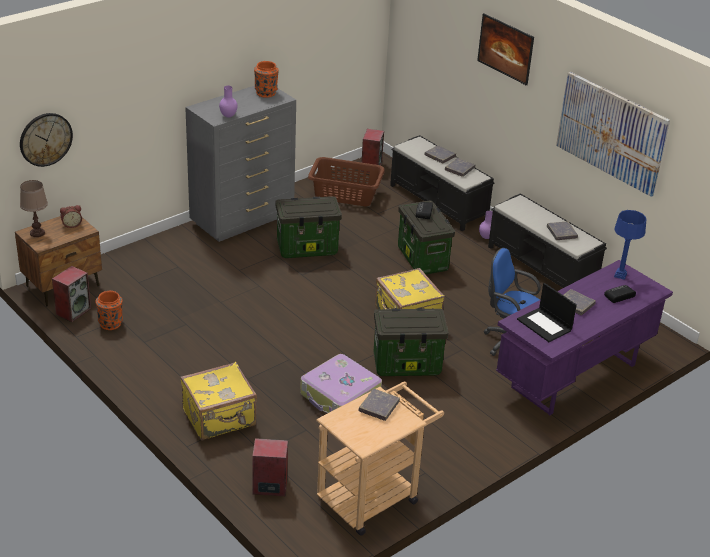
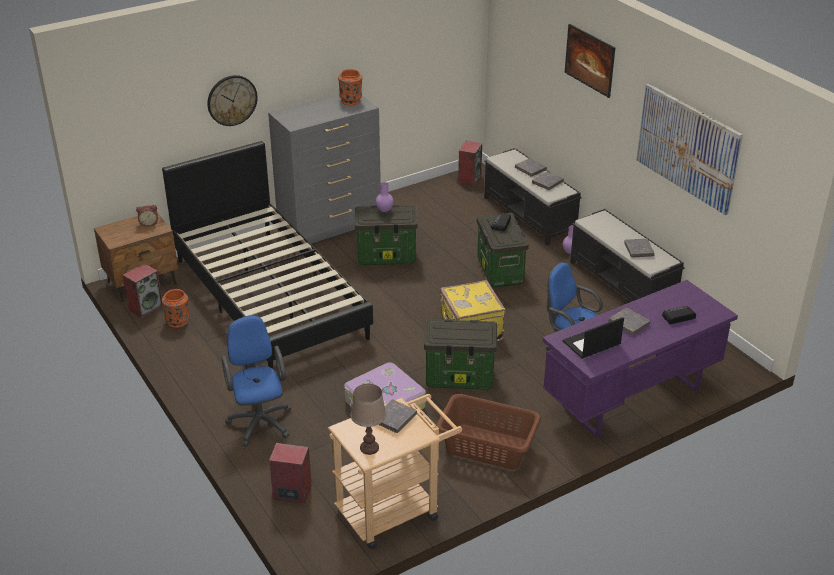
camera: 10 degrees right, 0 degrees up
(37, 233) = (114, 230): brown table lamp -> brown table lamp (369, 448)
(45, 139) = (122, 139): wall clock -> wall clock (232, 100)
(198, 295) = (269, 297): none -> black bed
(220, 418) = (259, 420): yellow suitcase -> blue office chair
(228, 116) = (306, 122): purple vase -> purple vase (384, 211)
(345, 194) = (437, 205): brown laundry basket -> brown laundry basket (487, 447)
(545, 325) = (591, 343): laptop -> laptop turned 90 degrees clockwise
(620, 275) = (684, 296): blue table lamp -> none

